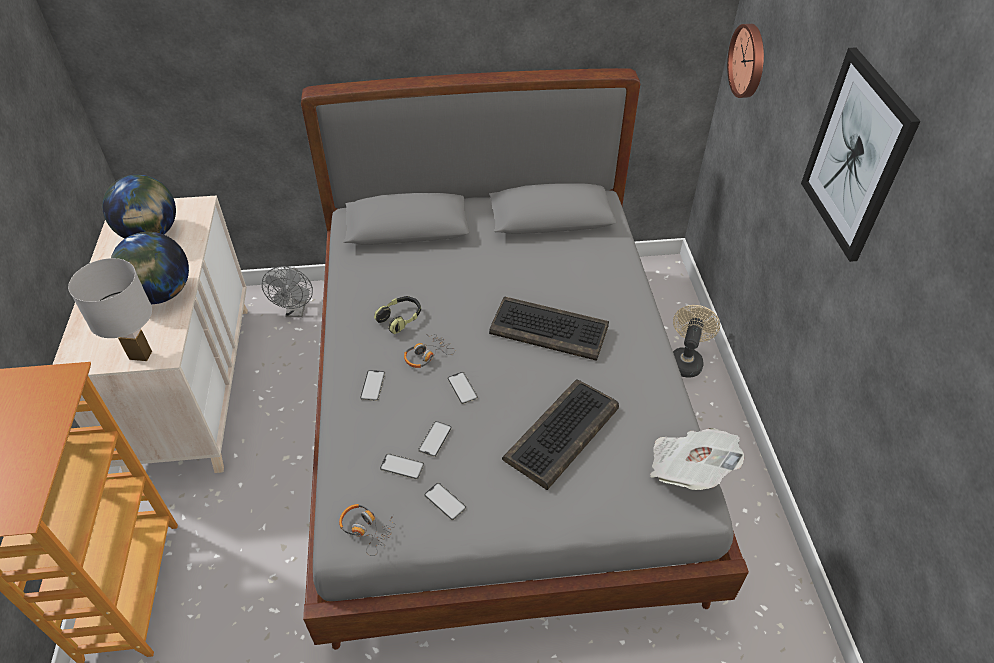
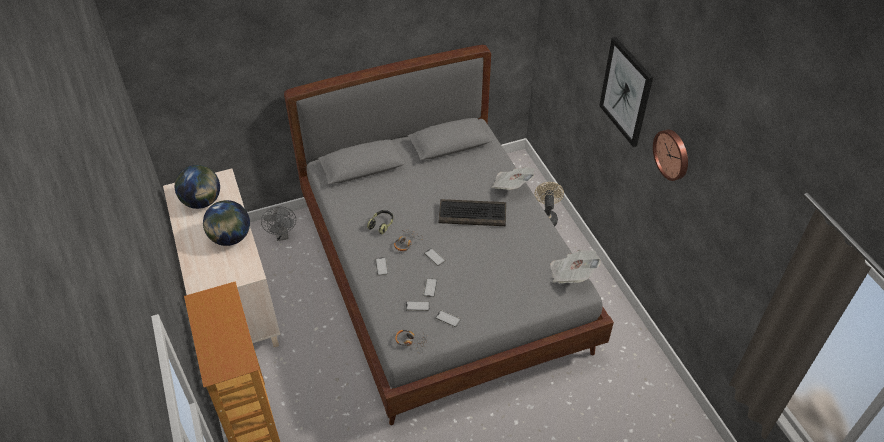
camera: 15 degrees left, 0 degrees up
(140, 355) = (238, 276): white table lamp -> none
(562, 435) = (499, 271): keyboard -> none
(628, 297) = (512, 186): none -> newspaper
(749, 61) = (554, 33): wall clock -> wall clock (672, 154)

